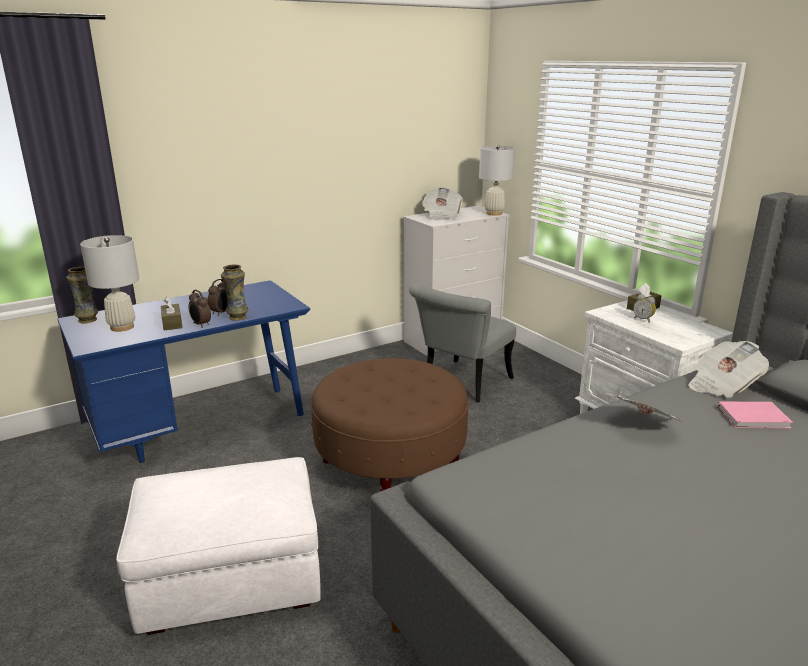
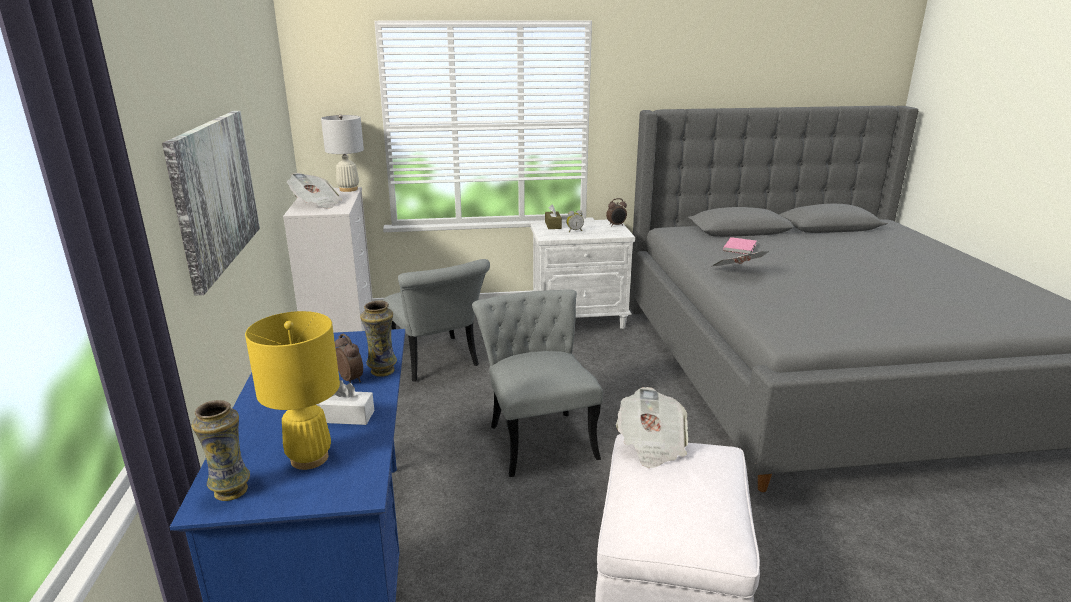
camera: 65 degrees left, 0 degrees up
(122, 327) = (310, 458): white table lamp -> yellow table lamp
(172, 323) = (346, 416): brown tissue box -> white tissue box
(201, 324) = (378, 397): alarm clock -> alarm clock (616, 225)
(274, 176) = (215, 193): none -> picture
(390, 462) = (538, 436): brown ottoman -> grey chair
(722, 385) = (695, 242): newspaper -> newspaper (651, 445)

